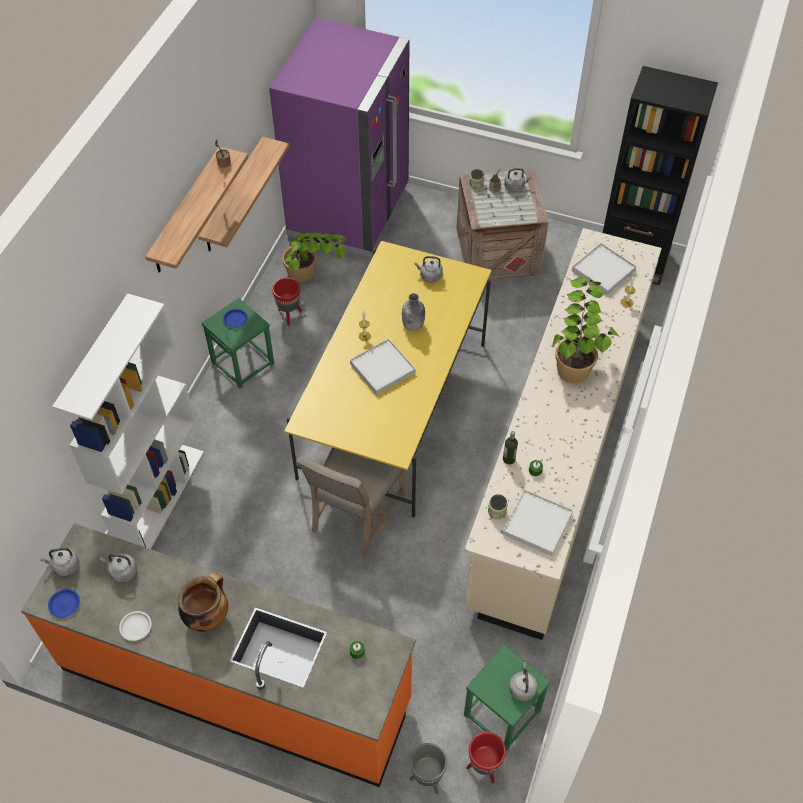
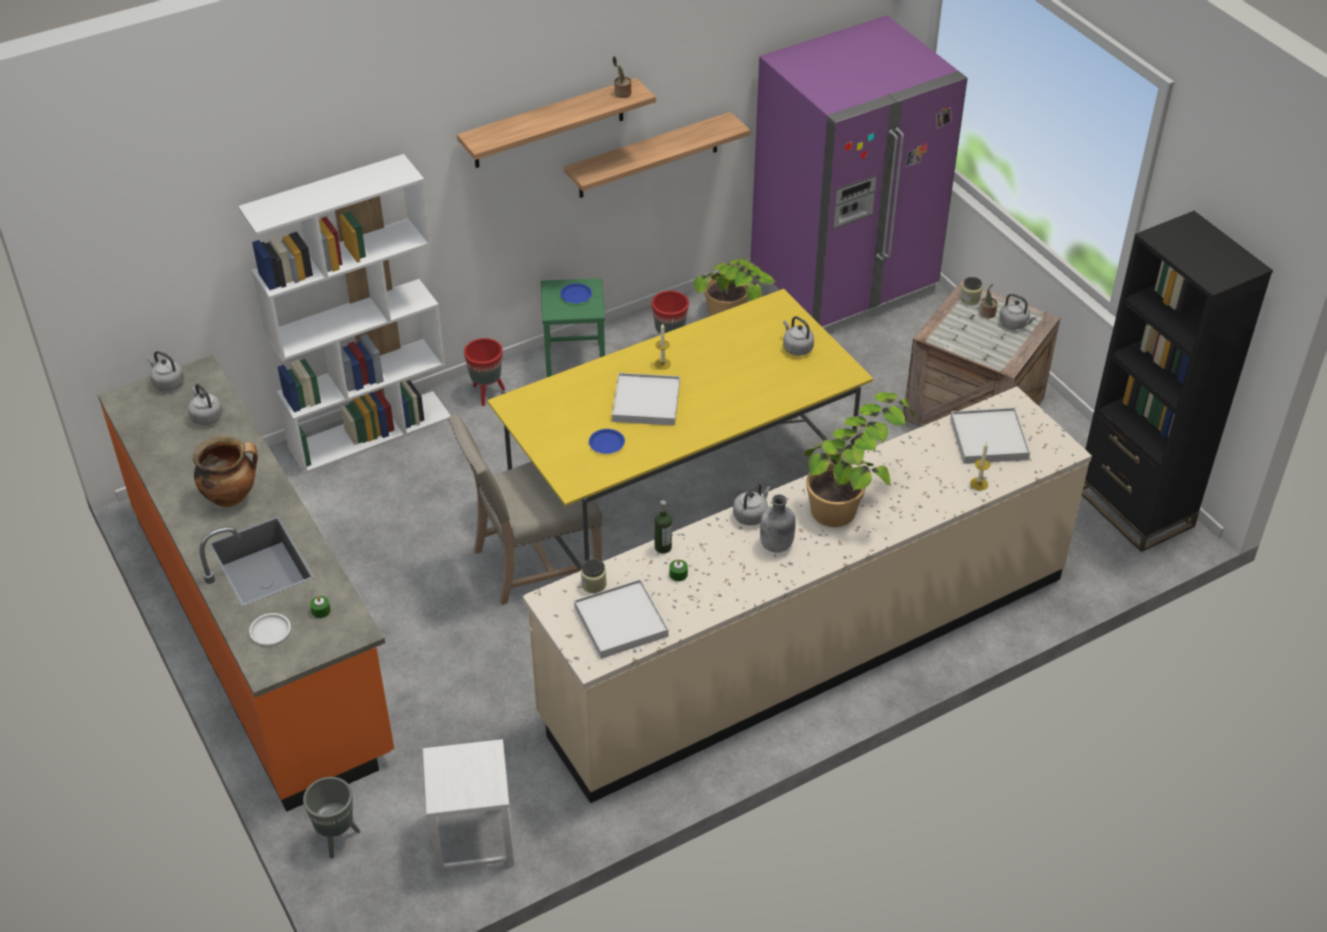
camera: 40 degrees right, 10 degrees down
(64, 604) = (134, 411): blue plate -> blue plate (606, 443)
(135, 626) = (167, 465): white plate -> white plate (270, 631)
(413, 325) = (725, 382): grey bottle -> grey bottle (776, 545)
(484, 767) = (400, 871): red planter -> red planter (487, 394)
(502, 713) = (473, 838): green stool -> white stool
(522, 687) = (474, 788): grey kettle -> grey kettle (751, 515)

